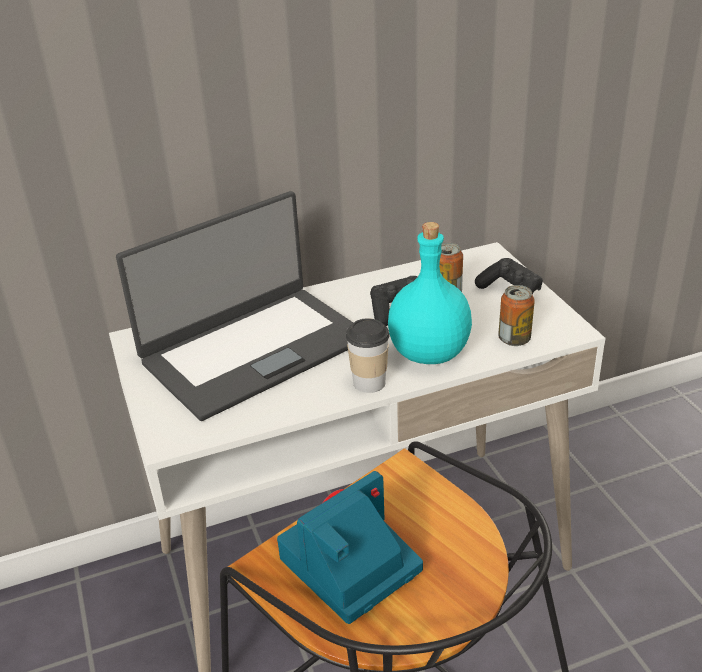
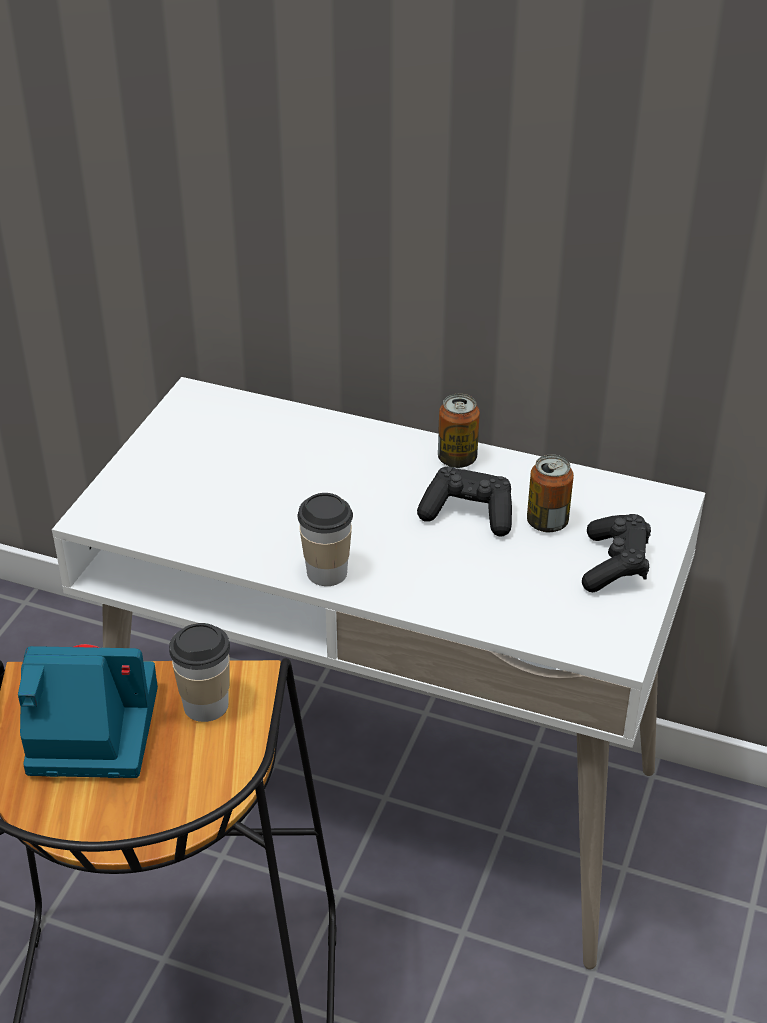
camera: 40 degrees right, 5 degrees up
(253, 350) = (274, 471): laptop -> none
(400, 500) = (206, 705): none -> cup
(430, 352) = (429, 578): turquoise bottle -> none
(514, 339) = (537, 619): can -> can (457, 459)

